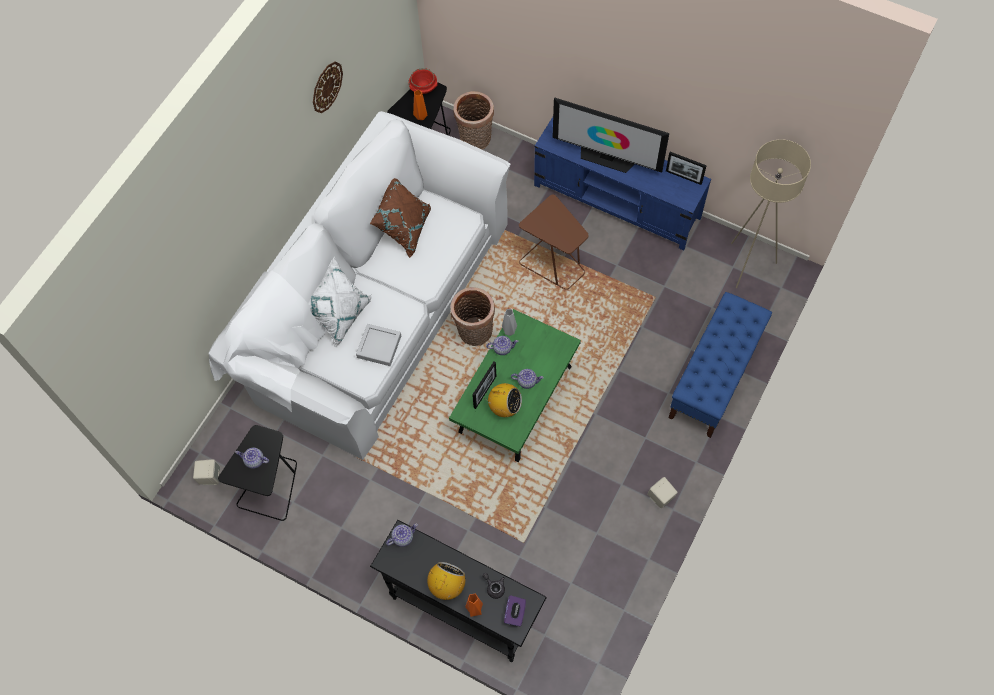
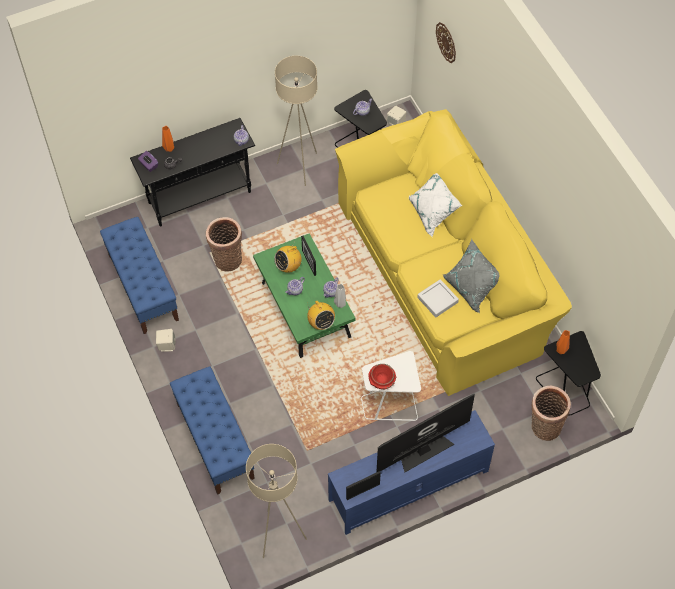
camera: 125 degrees right, 5 degrees down
(327, 87) = (566, 213): wall clock -> wall clock (446, 42)
(342, 534) = (300, 167): none -> beige floor lamp
(375, 309) = (444, 272): white sofa -> yellow sofa
(379, 346) = (388, 219): grey tray -> grey tray (437, 300)
(404, 228) = (471, 288): brown pillow -> grey pillow
(423, 88) = (588, 369): red bowl -> red bowl (381, 380)
(447, 586) = (194, 144): radio -> radio (321, 323)
(474, 333) = (375, 318): basket -> basket (227, 258)
(554, 263) = (390, 404): brown side table -> white side table
(618, 576) = (143, 287): none -> blue bench

